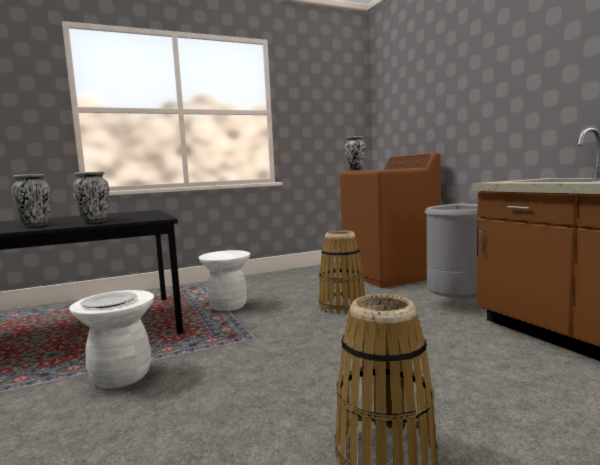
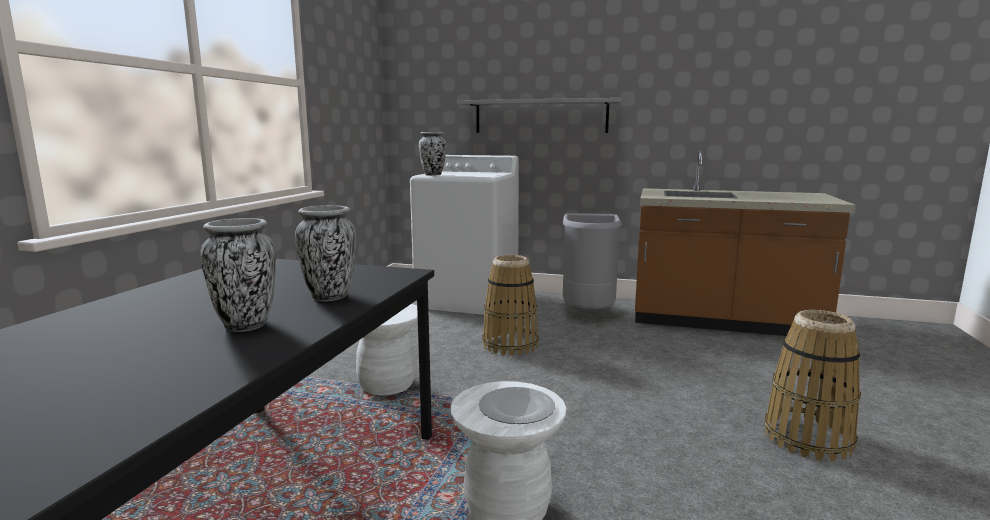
camera: 50 degrees left, 5 degrees up
(390, 275) = (468, 299): brown washing machine -> white washing machine
(460, 114) = (540, 116): none -> grey shelf

